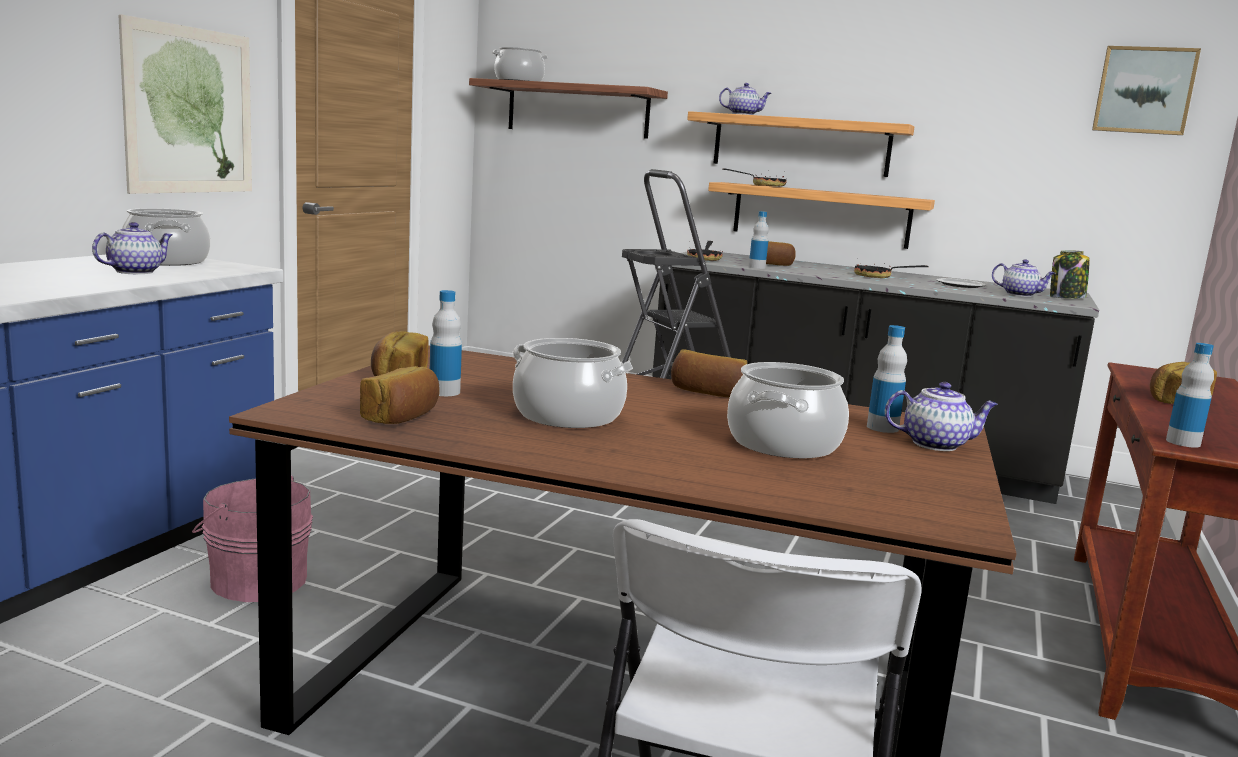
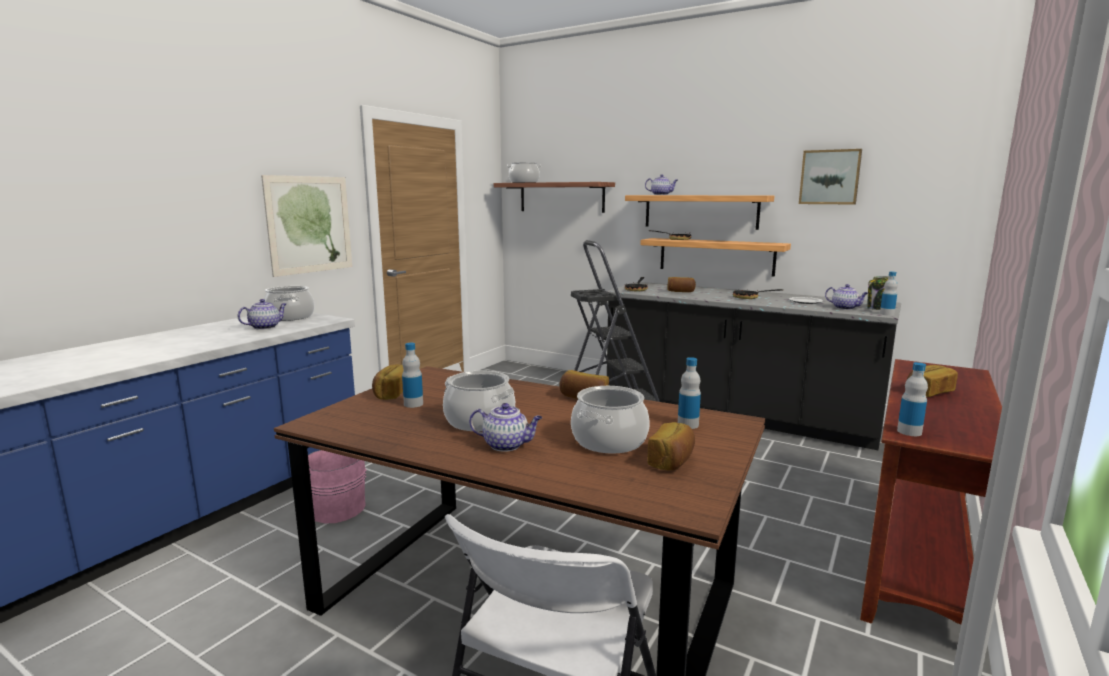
camera: 10 degrees right, 0 degrees up
(402, 417) = (375, 425): bread -> bread (672, 461)
(757, 267) = (667, 295): bottle -> bottle (887, 314)
(936, 444) = (718, 438): teapot -> teapot (507, 445)
(1144, 90) = (934, 161): picture -> picture (830, 177)

